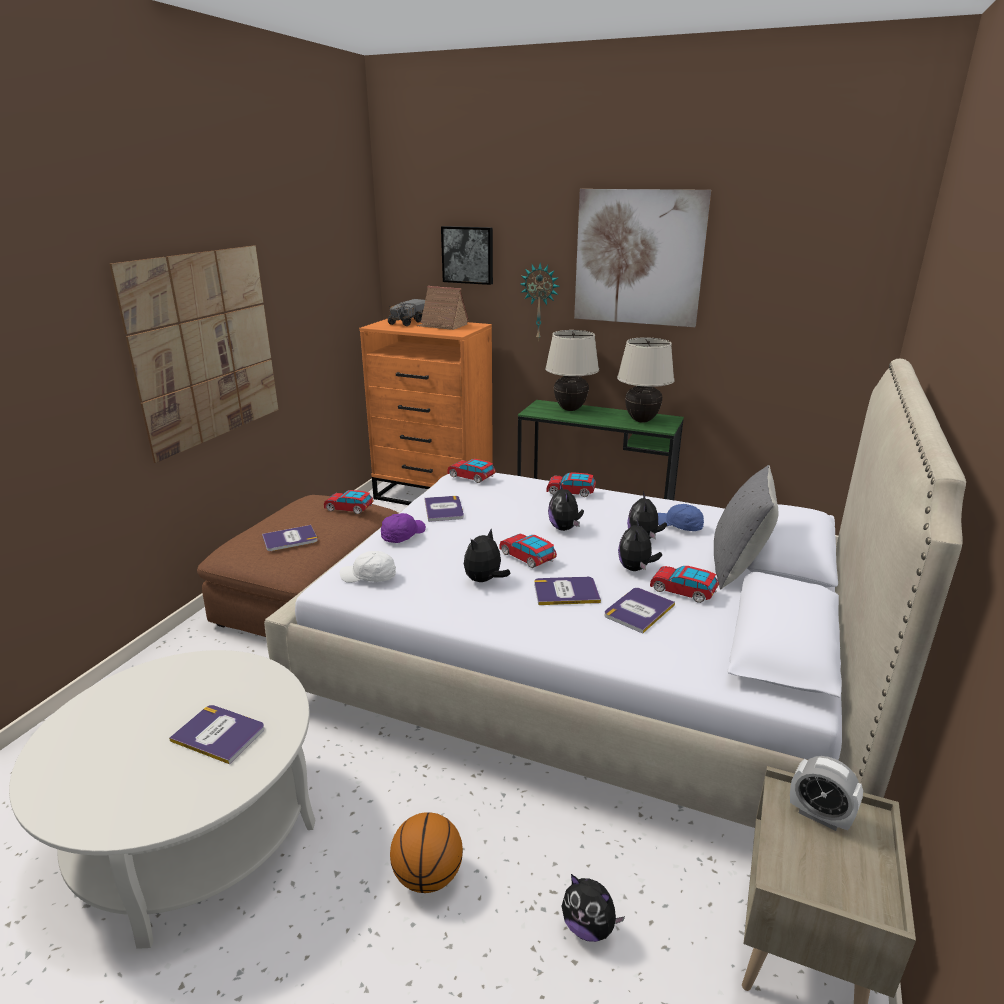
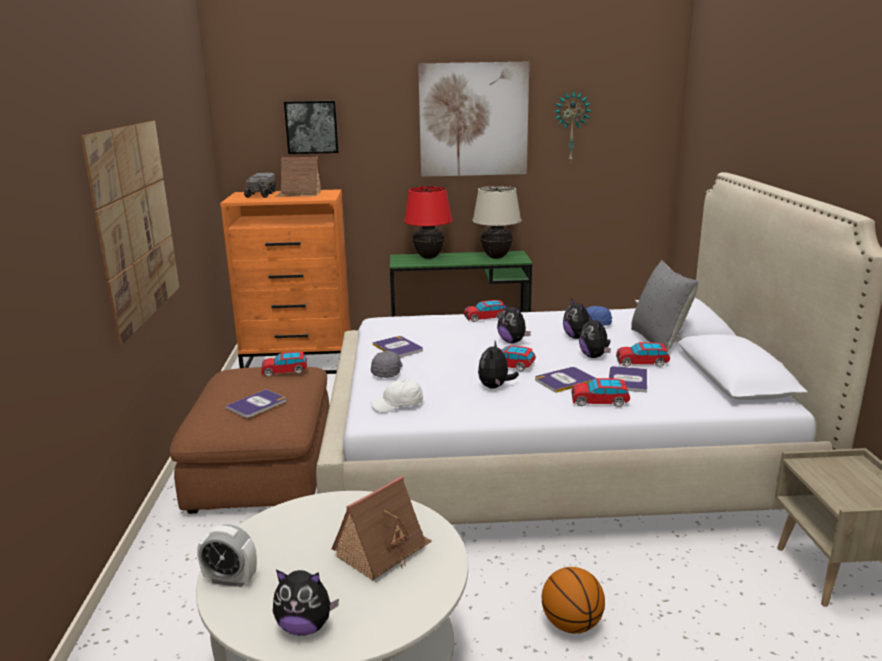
camera: 25 degrees left, 5 degrees down
(219, 734) = (383, 550): book -> toy house
(402, 535) = (387, 372): purple cap -> grey cap
(471, 477) = (392, 321): toy car -> toy car (599, 401)
(540, 302) = (386, 165): wall clock -> wall clock (571, 127)
(570, 409) = (428, 257): beige table lamp -> red table lamp
(588, 927) = (707, 611): plush toy -> plush toy (305, 627)
(819, 815) = (832, 469): alarm clock -> alarm clock (230, 579)

